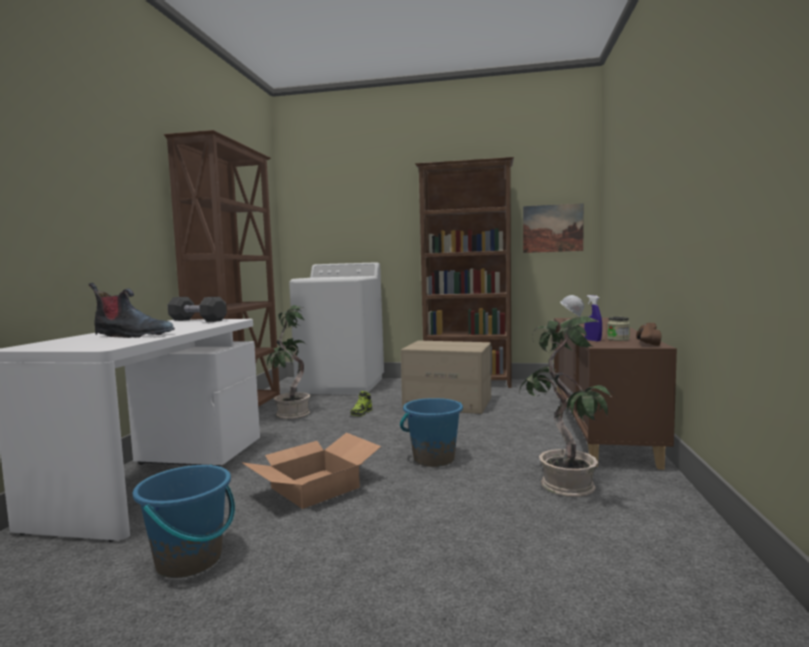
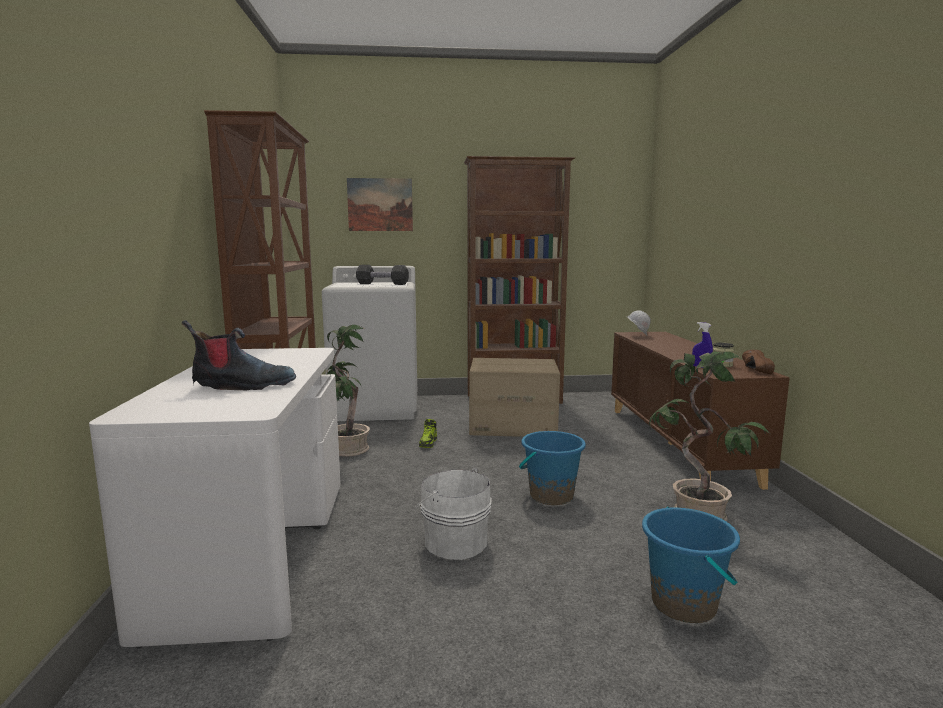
camera: 15 degrees left, 5 degrees up
(190, 560) = (389, 650): blue bucket -> blue bucket (684, 604)
(197, 320) = (265, 352): black dumbbell -> black dumbbell (382, 284)
(315, 487) = (454, 542): cardboard box -> white bucket
(552, 228) = (601, 234): picture -> picture (380, 204)

